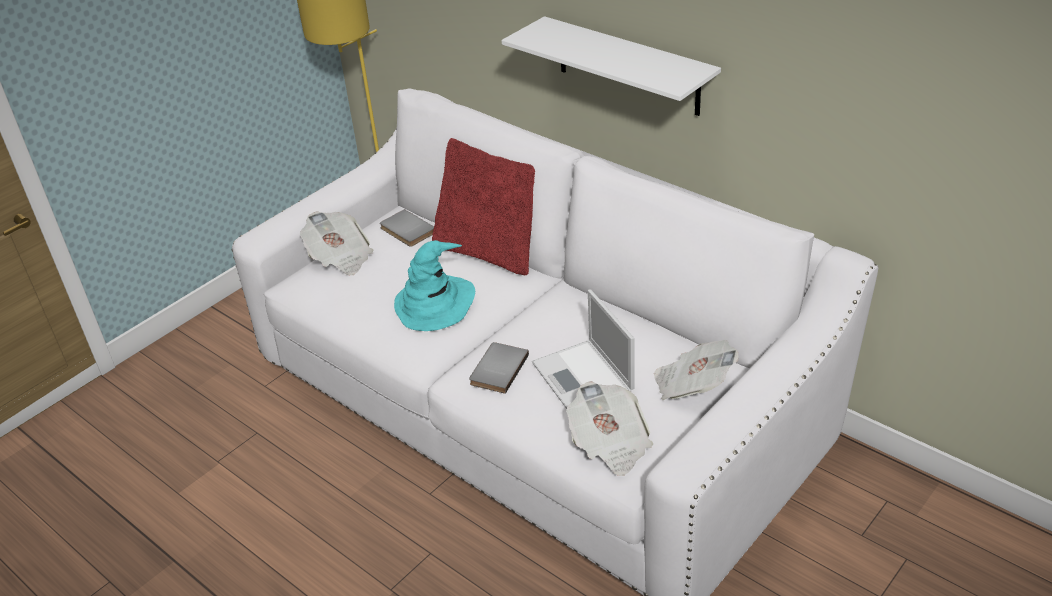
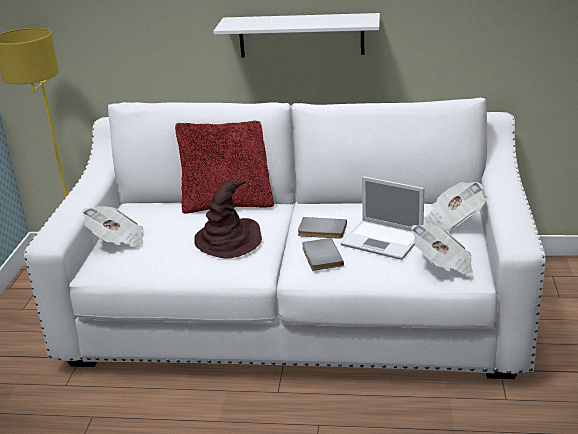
camera: 35 degrees left, 10 degrees down
(406, 231) = (152, 211): grey book -> grey book (322, 230)
(435, 304) = (228, 240): turquoise hat -> brown hat

